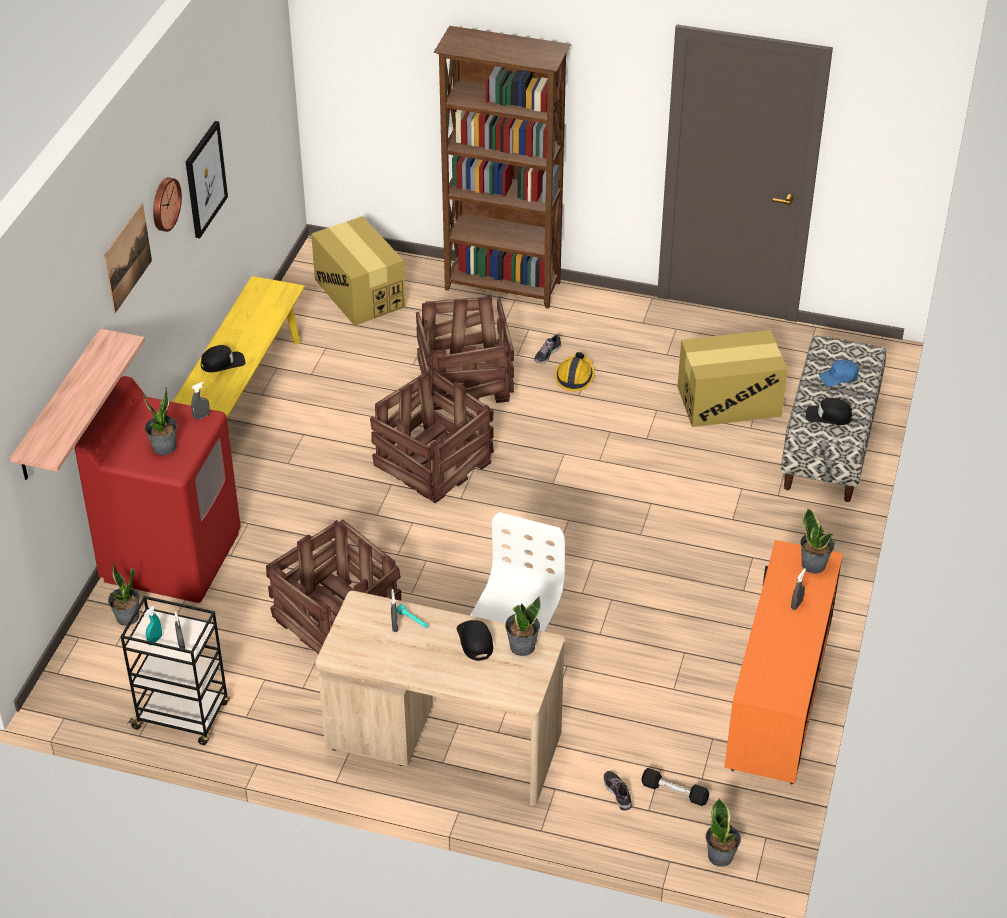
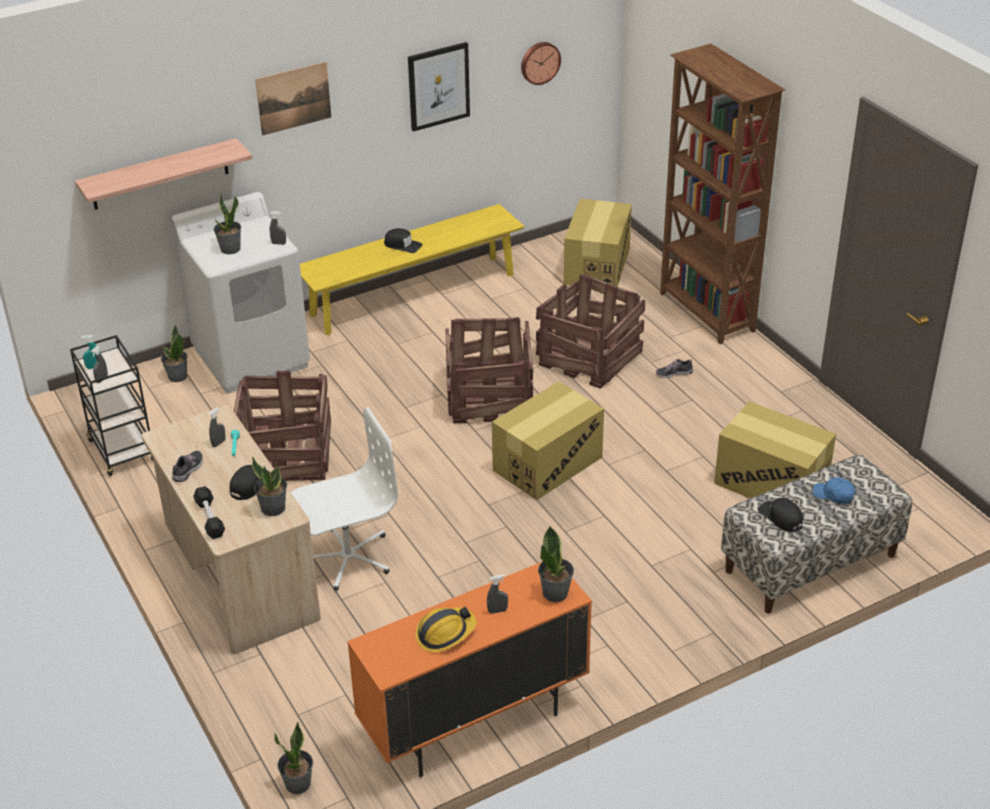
camera: 45 degrees right, 5 degrees down
(164, 204) = (364, 78): wall clock -> wall clock (539, 62)
(172, 556) = (252, 357): red washing machine -> white washing machine
(554, 489) = (548, 463): none -> cardboard box
(574, 377) = (672, 399): hard hat -> hard hat (445, 633)
(618, 793) = (295, 687): shoe -> shoe (188, 469)
(674, 792) = (332, 717): black dumbbell -> black dumbbell (210, 518)

